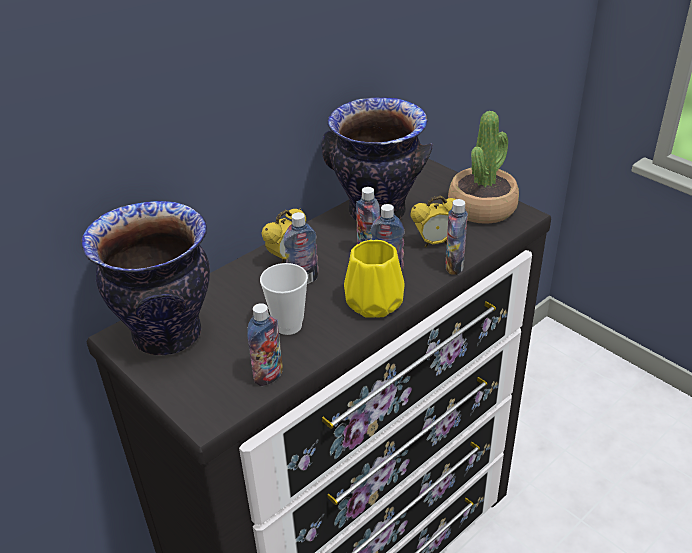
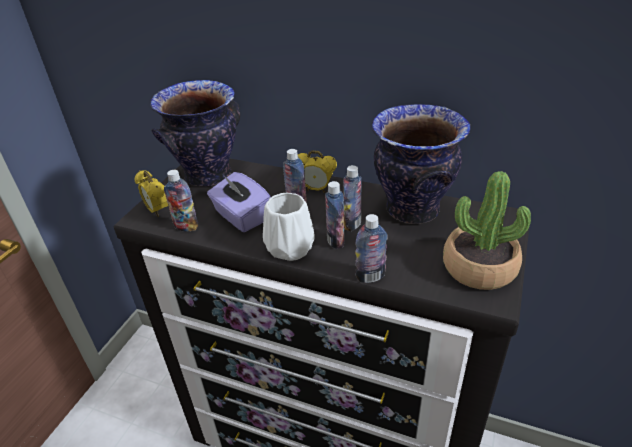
camera: 65 degrees right, 0 degrees up
(288, 325) = (241, 217): cup -> purple tissue box
(375, 302) = (291, 248): yellow vase -> white vase
(434, 243) = (395, 254): alarm clock -> alarm clock (157, 211)

